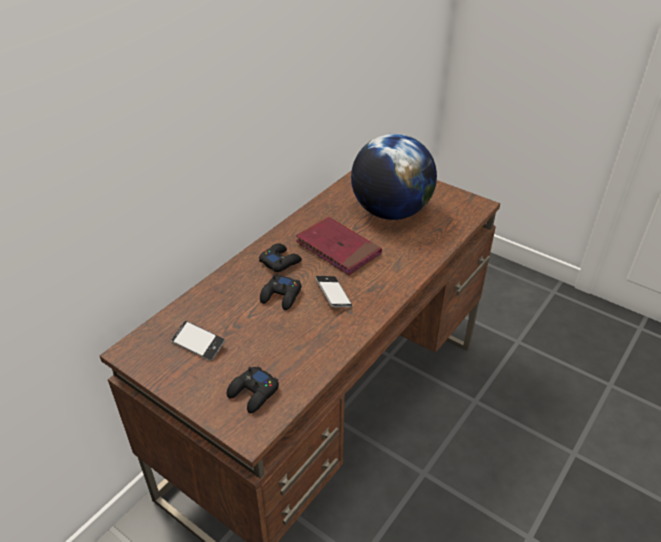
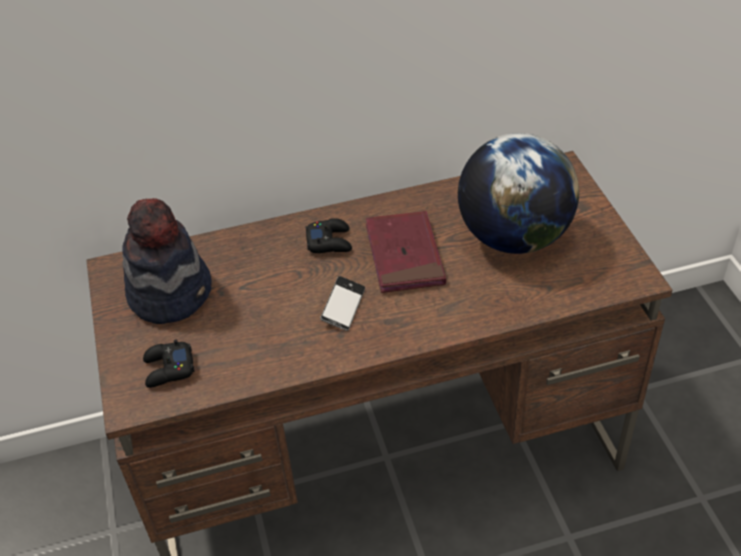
camera: 40 degrees right, 5 degrees up
(198, 344) = (171, 292): phone -> hat
(281, 296) = (291, 282): black game controller -> none

